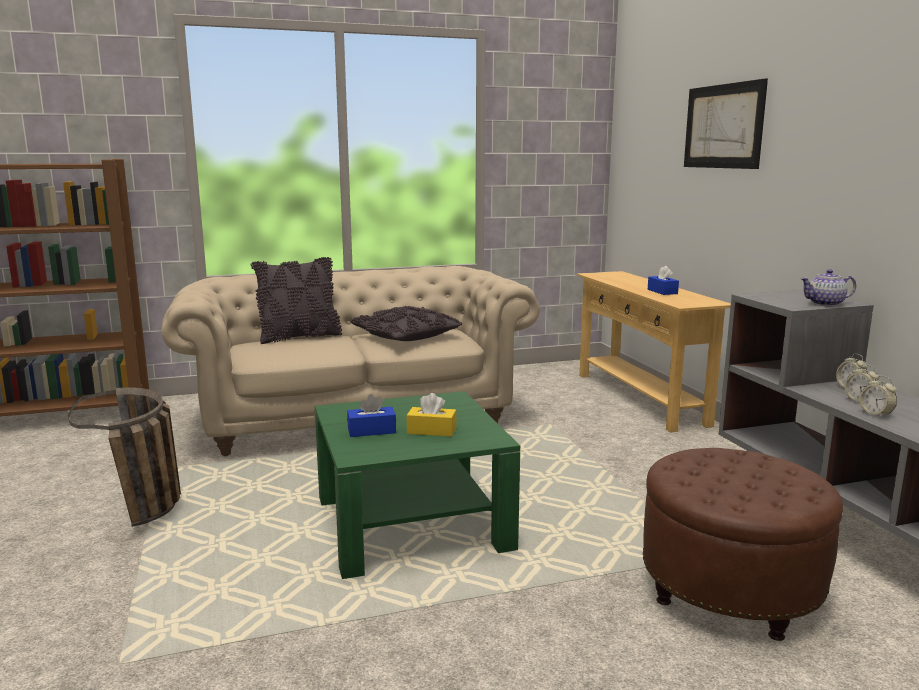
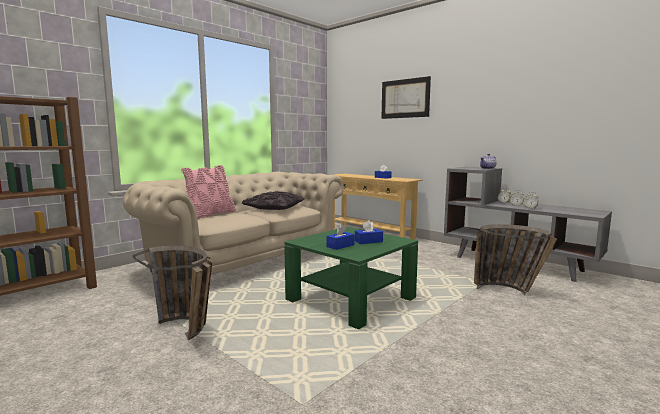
camera: 30 degrees left, 5 degrees down
(299, 337) = (211, 215): black pillow -> pink pillow
(431, 430) = (368, 241): yellow tissue box -> blue tissue box
(730, 590) = (511, 291): brown ottoman -> basket

